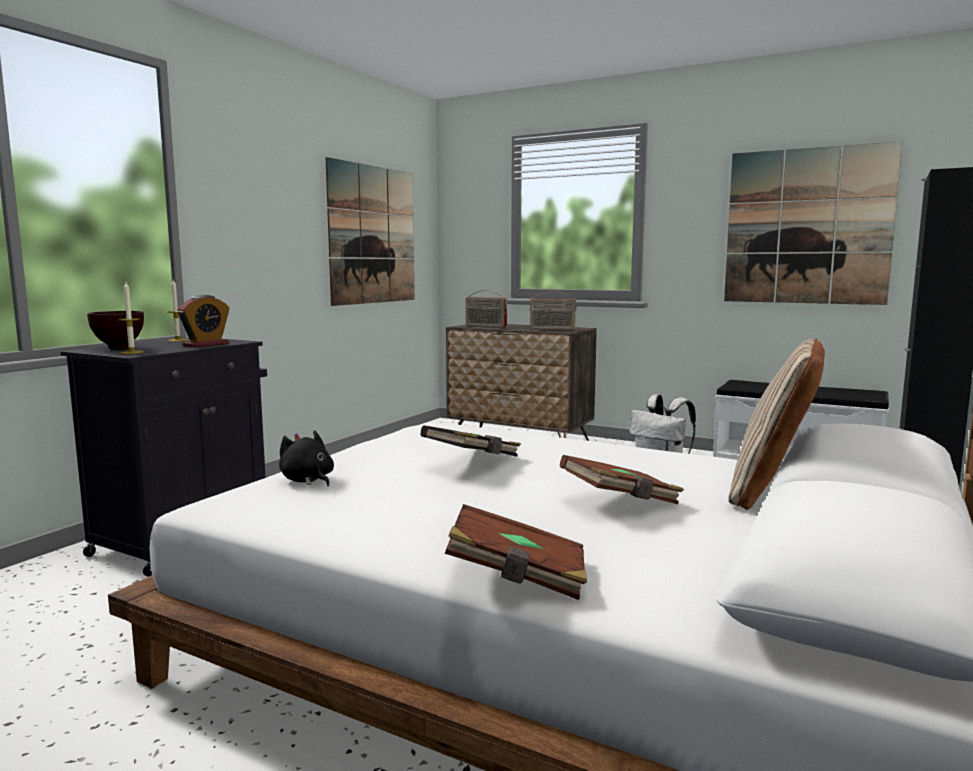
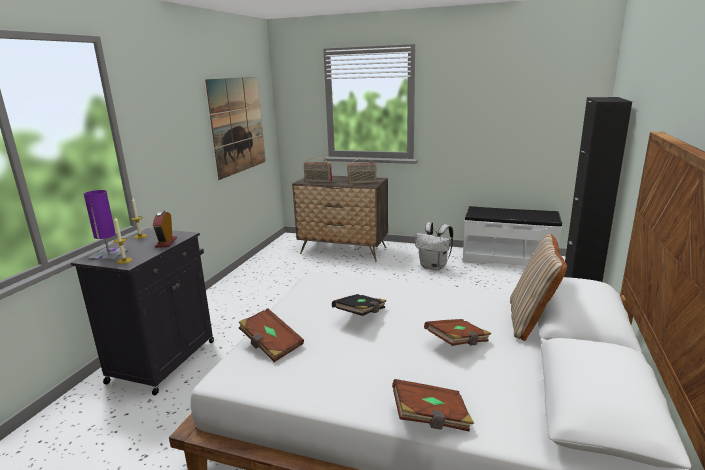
camera: 10 degrees left, 10 degrees up
(117, 348) = (109, 255): brown bowl -> purple table lamp
(206, 345) = (166, 243): alarm clock -> alarm clock turned 150 degrees clockwise
(308, 480) = (271, 345): black plush toy -> brown book
(807, 226) = (514, 114): picture -> none

